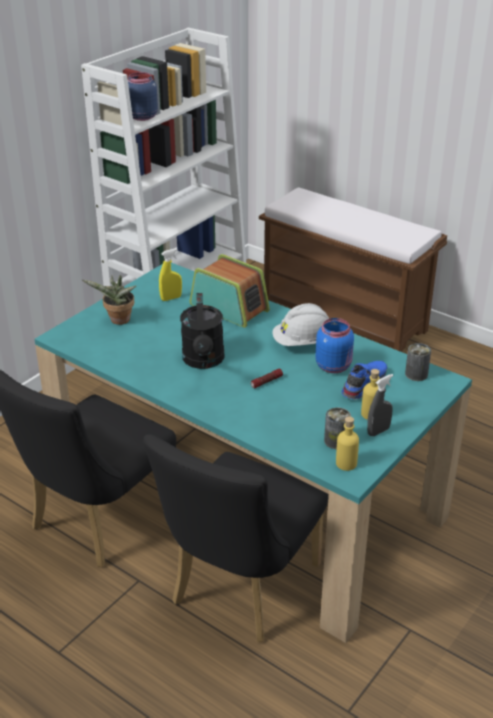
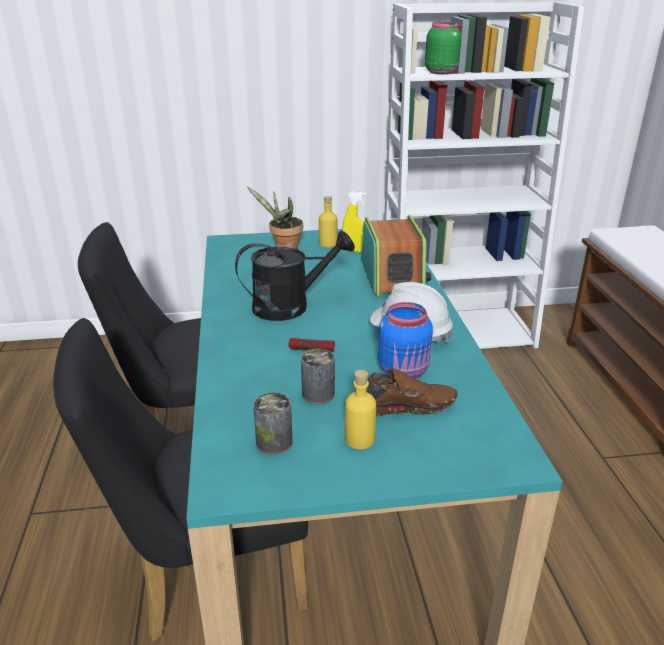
camera: 45 degrees right, 5 degrees down
(142, 117) = (441, 72): blue jar -> green jar
(203, 361) = (291, 306): black watering can -> black watering can turned 150 degrees counterclockwise
(346, 463) = (241, 472): yellow bottle -> yellow bottle (328, 244)
(362, 384) = (405, 405): blue shoe -> brown shoe
(378, 431) = (335, 462): grey spray bottle -> none
(416, 374) = (489, 431): can -> can (318, 394)

